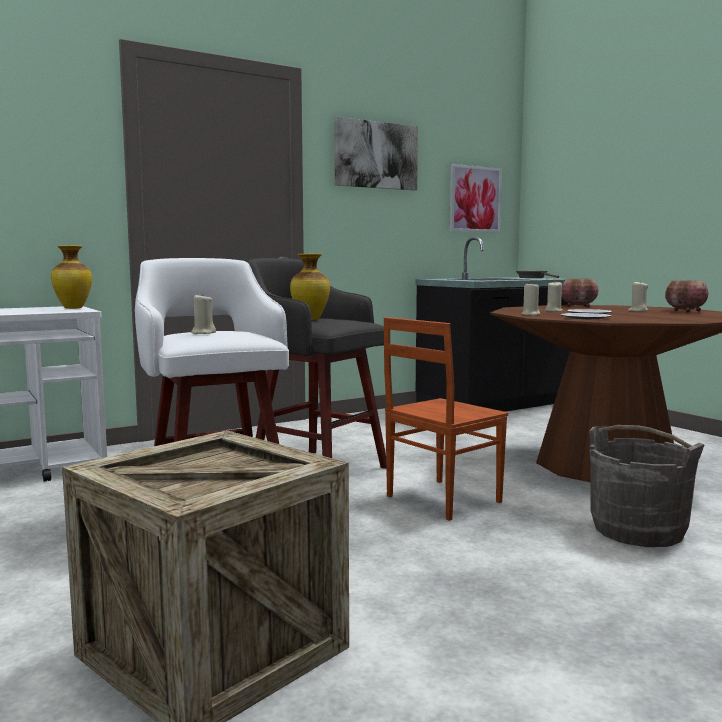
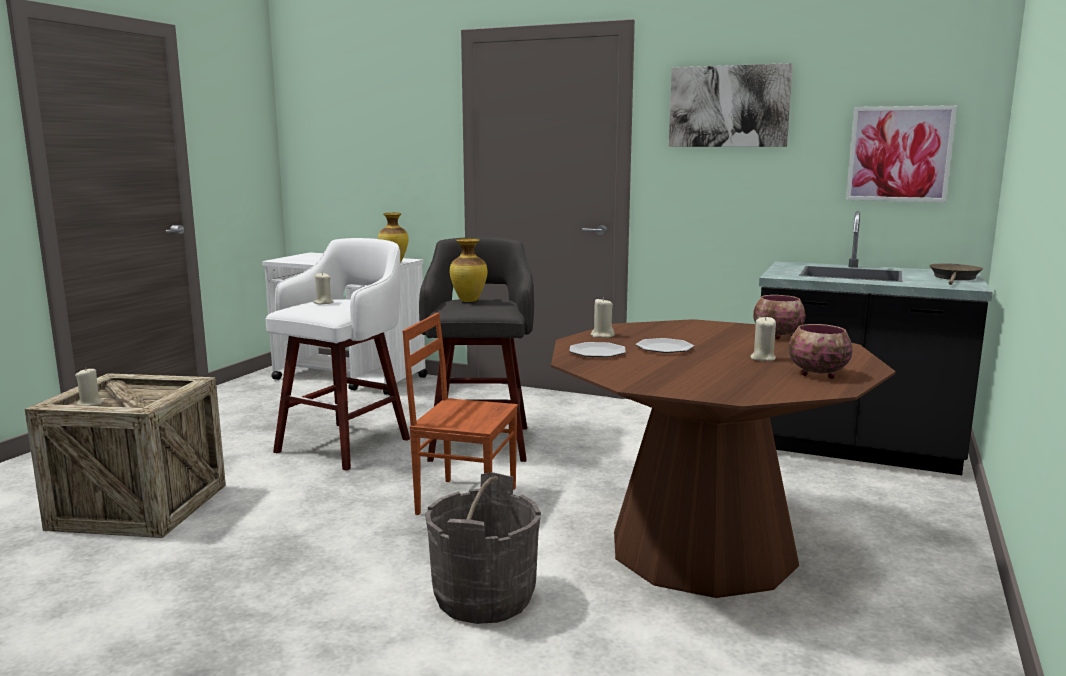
camera: 55 degrees right, 5 degrees up
(553, 311) = (673, 336): beige candle -> beige candle (90, 404)

